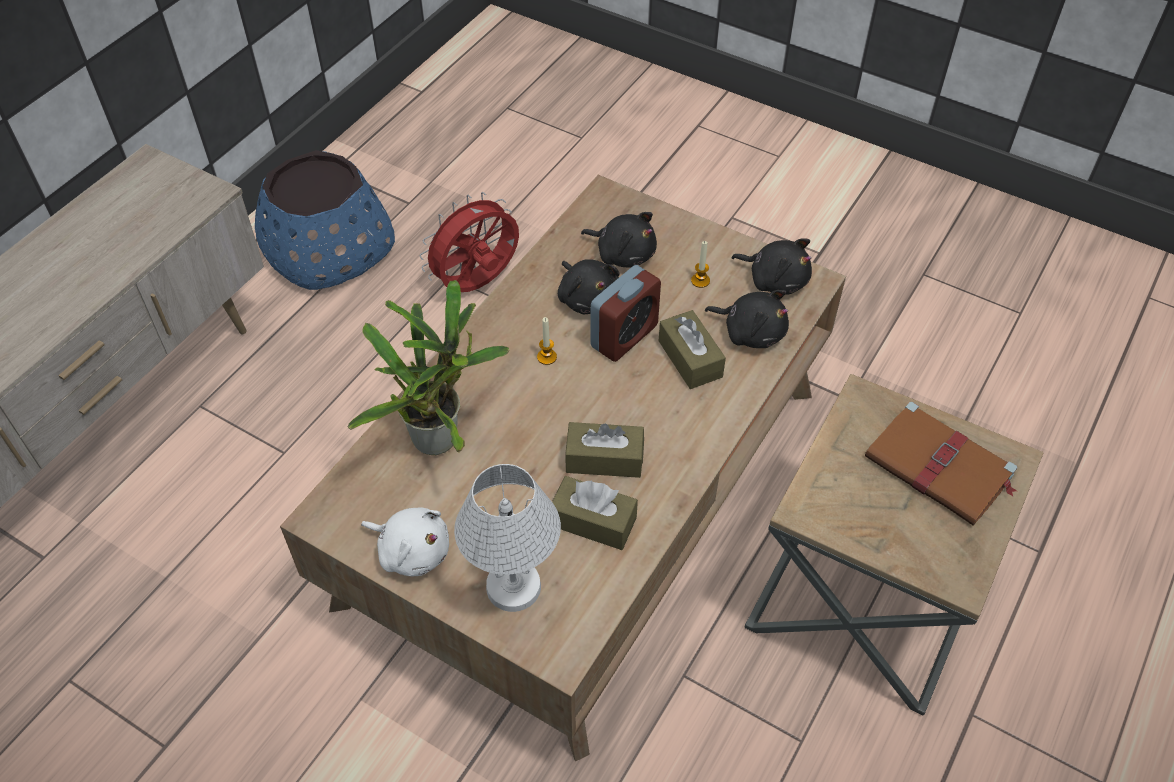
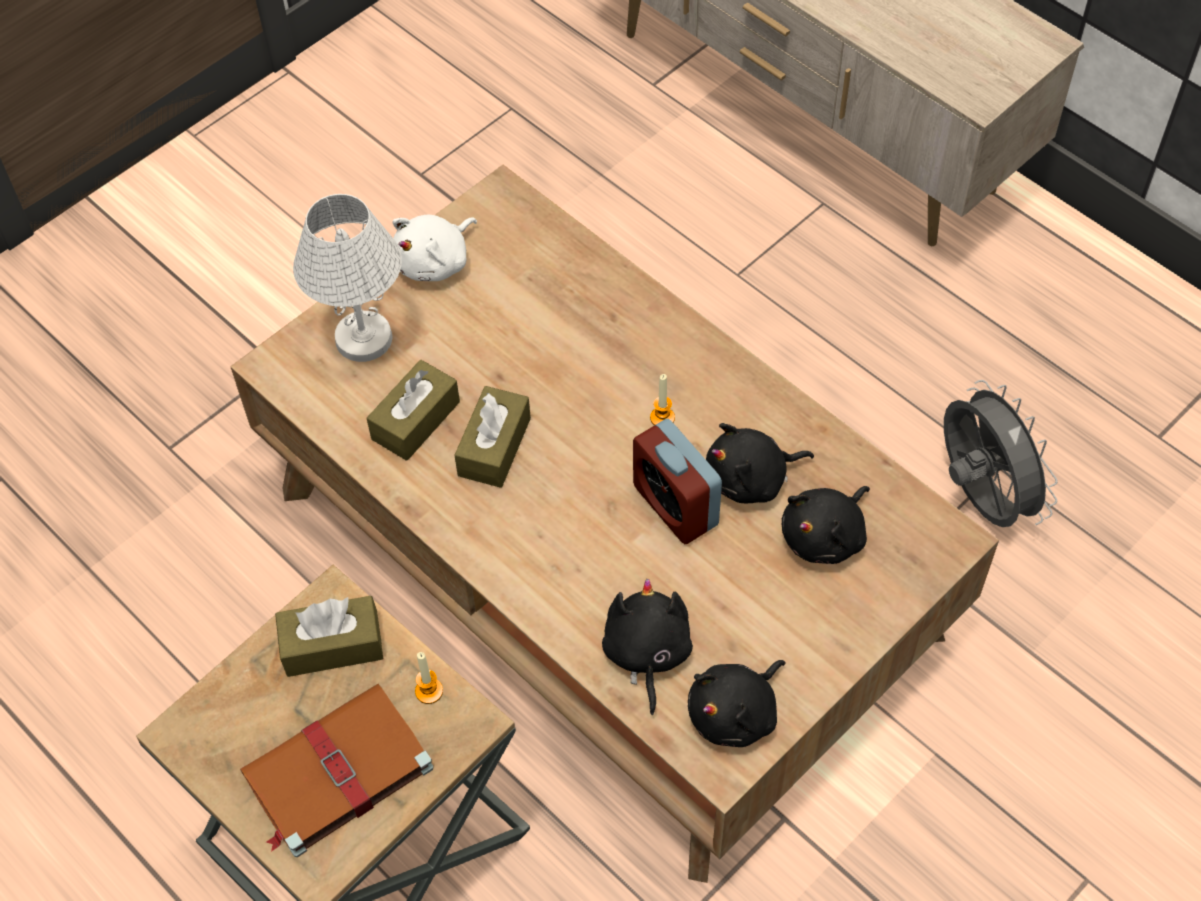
camera: 105 degrees right, 5 degrees up
(328, 249) = (1071, 337): blue planter -> none
(440, 435) = (574, 301): potted plant -> none
(478, 285) = (979, 498): red fan -> grey fan
(690, 359) = (619, 570): brown tissue box -> brown tissue box (332, 645)
(700, 281) = (754, 617): candle -> candle (429, 691)
(751, 332) = (646, 654): black plush toy -> black plush toy turned 135 degrees clockwise

